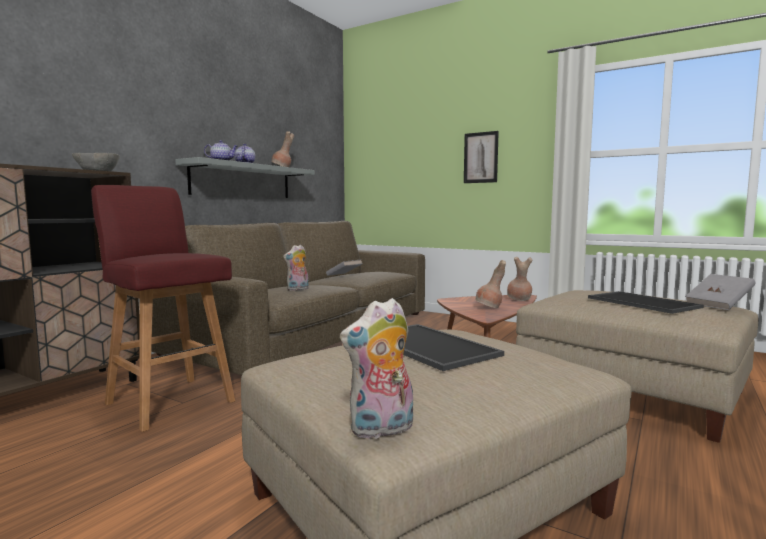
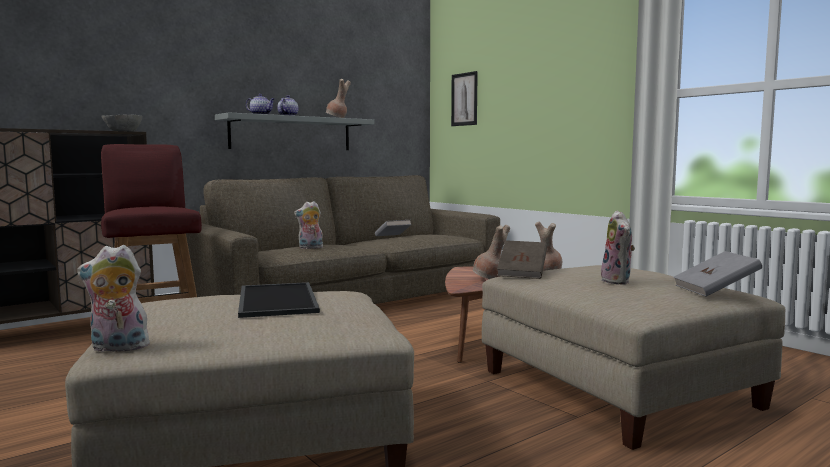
camera: 20 degrees right, 0 degrees up
(480, 157) = (562, 99): picture -> picture (464, 99)
(546, 301) = (522, 273): none -> brown book
(640, 302) = (618, 281): tray -> plush toy

